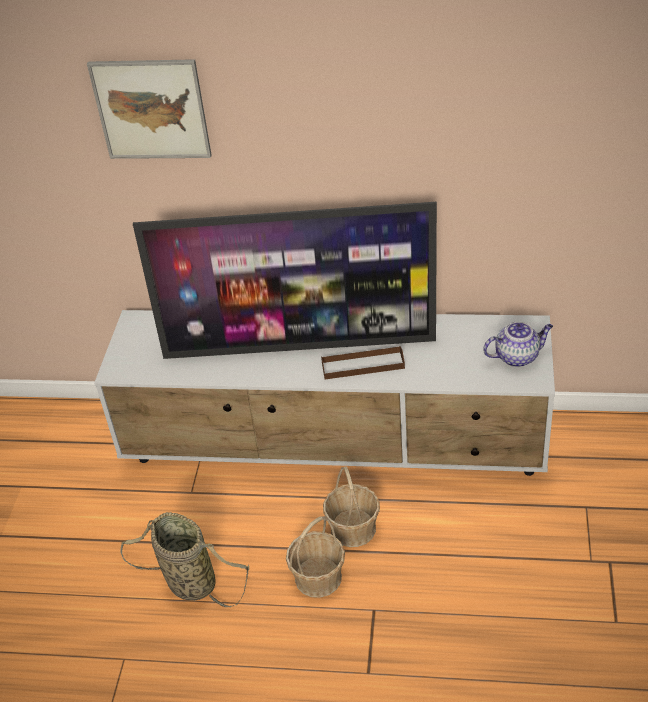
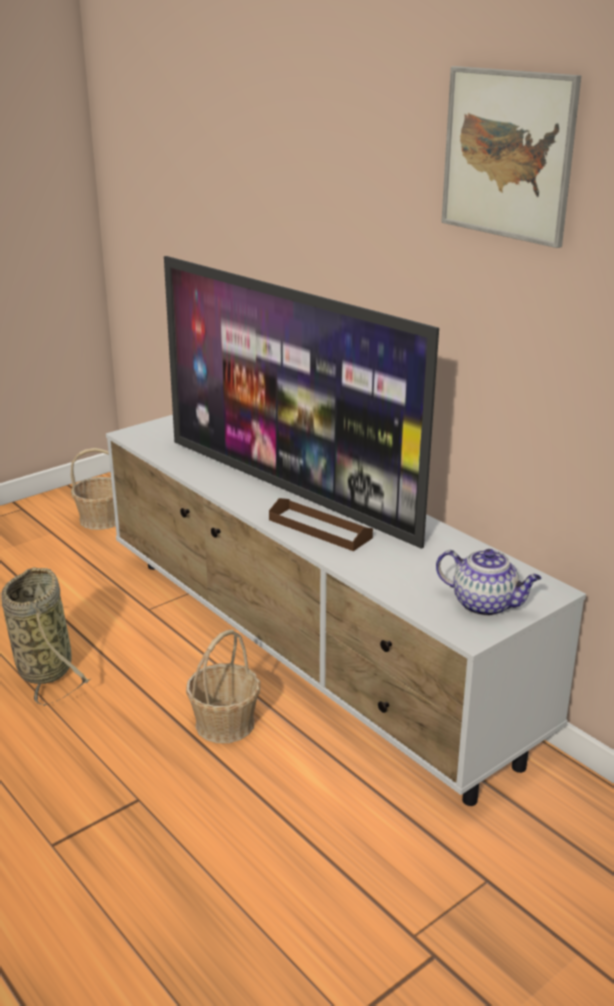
camera: 40 degrees right, 15 degrees down
(151, 109) = (255, 162): picture -> picture (507, 154)
(318, 577) = (137, 738): basket -> basket (101, 519)

